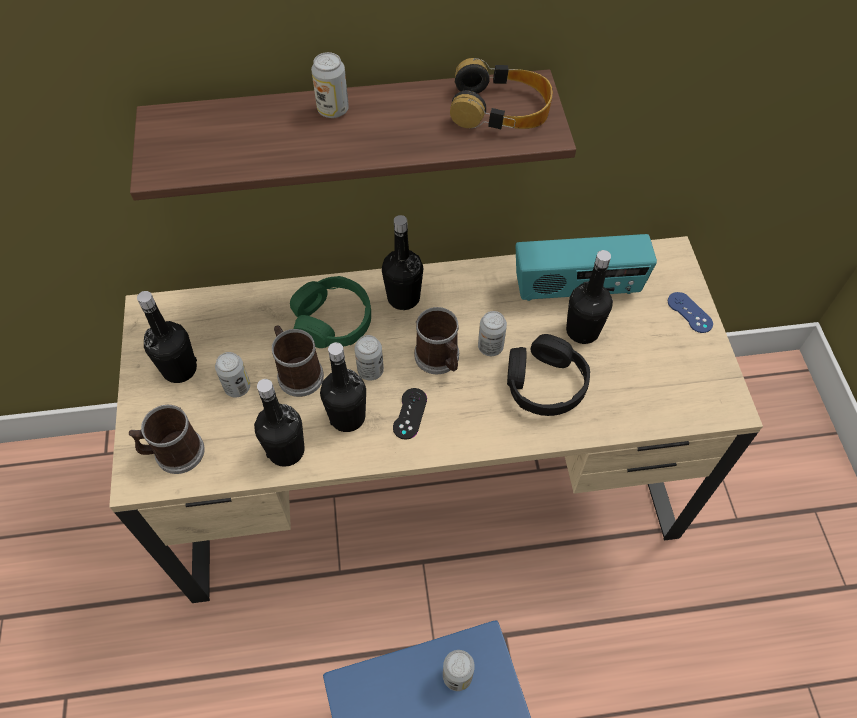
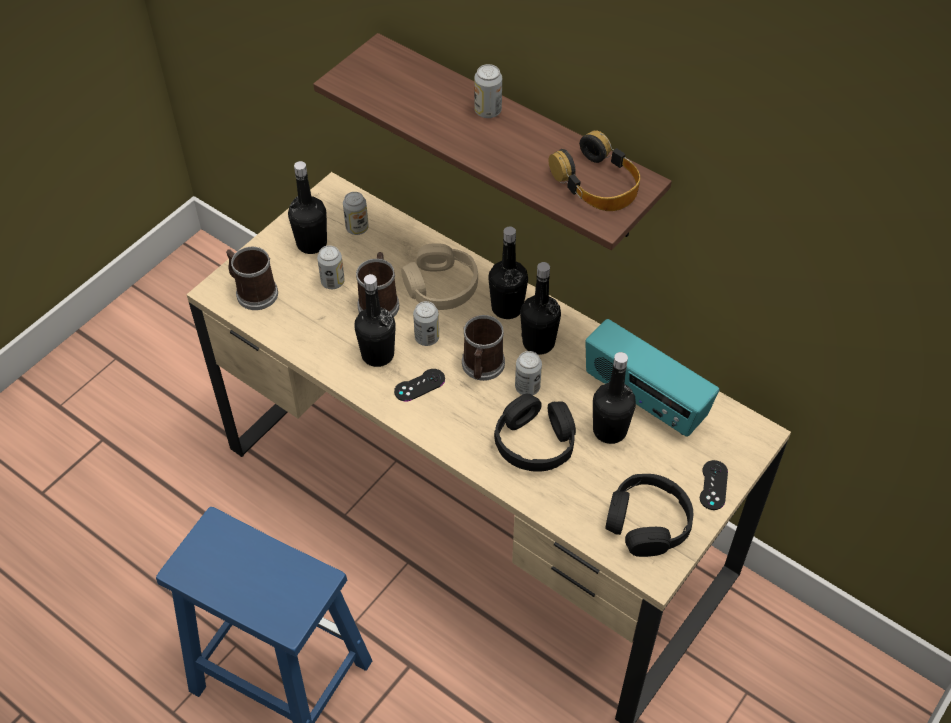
camera: 45 degrees right, 5 degrees down
(286, 450) = (317, 344): black bottle -> black bottle (538, 342)
(333, 321) = (441, 286): green headphones -> beige headphones
(457, 676) = (282, 580): can -> can (357, 228)
(684, 376) = (647, 522): none -> black headphones
(689, 312) = (713, 485): blue game controller -> black game controller

